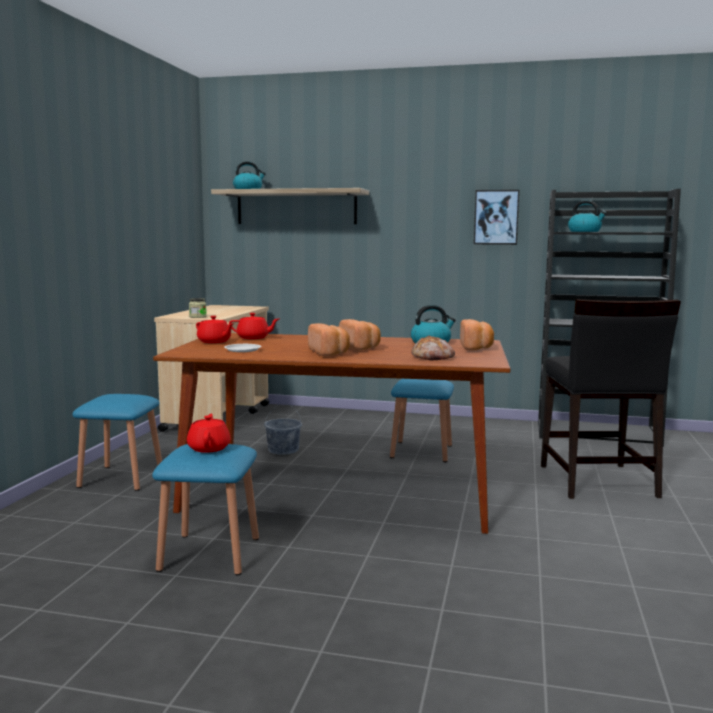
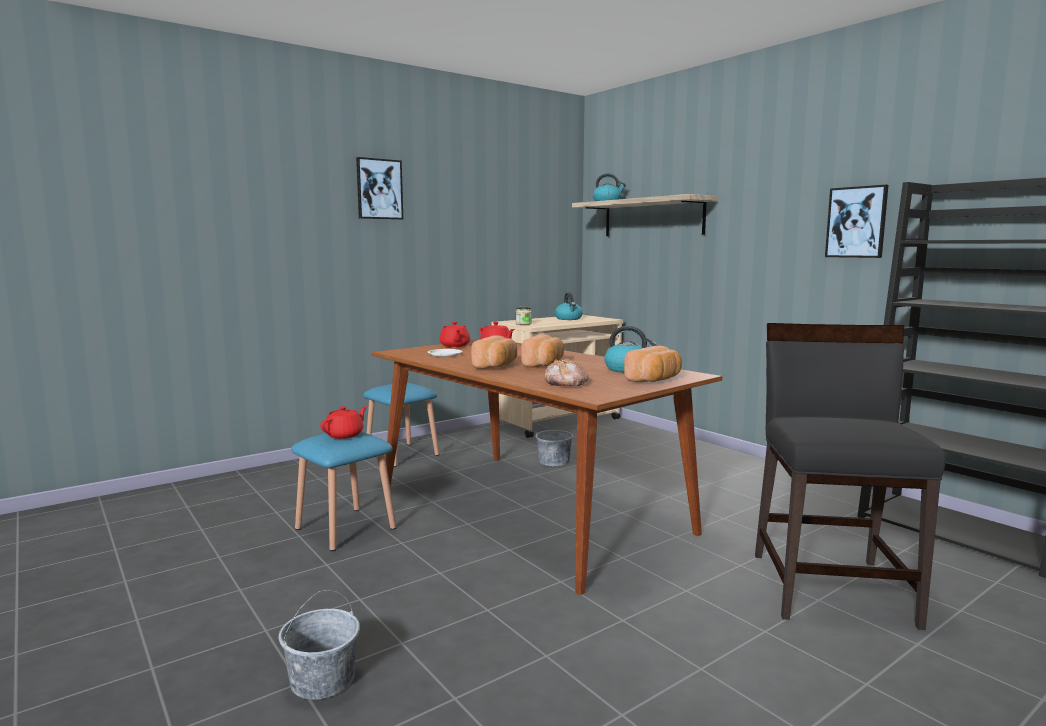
camera: 40 degrees right, 0 degrees up
(56, 163) = (379, 189): none -> picture
(421, 451) = (679, 495): blue stool -> none
(442, 657) = (323, 680): none -> grey bucket
(585, 231) = (960, 239): kettle -> kettle (568, 319)
(596, 481) = (831, 587): black chair -> black chair turned 150 degrees clockwise

